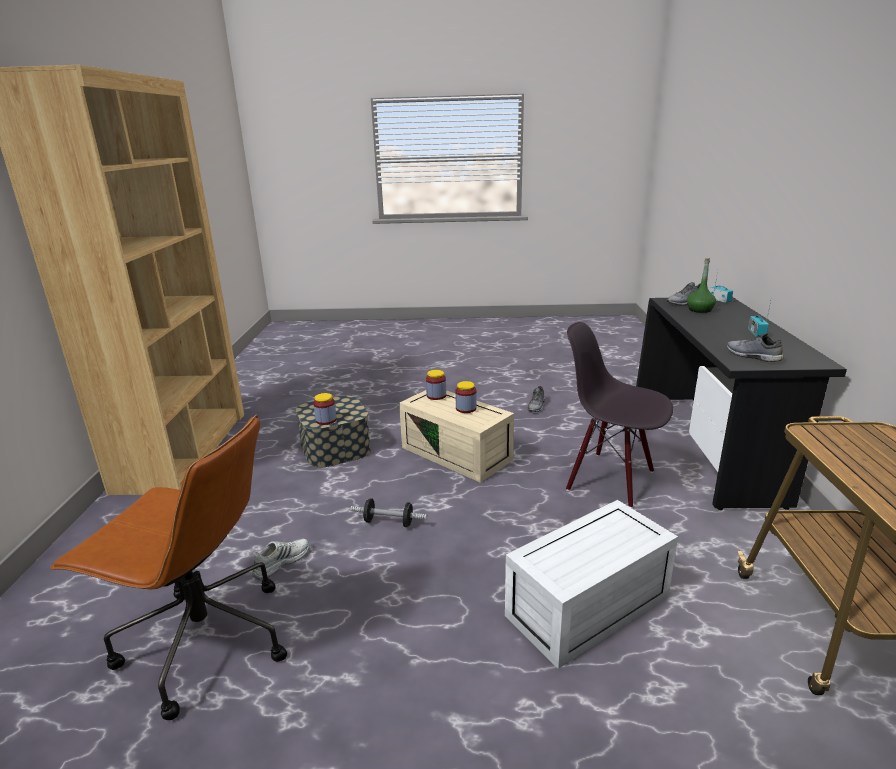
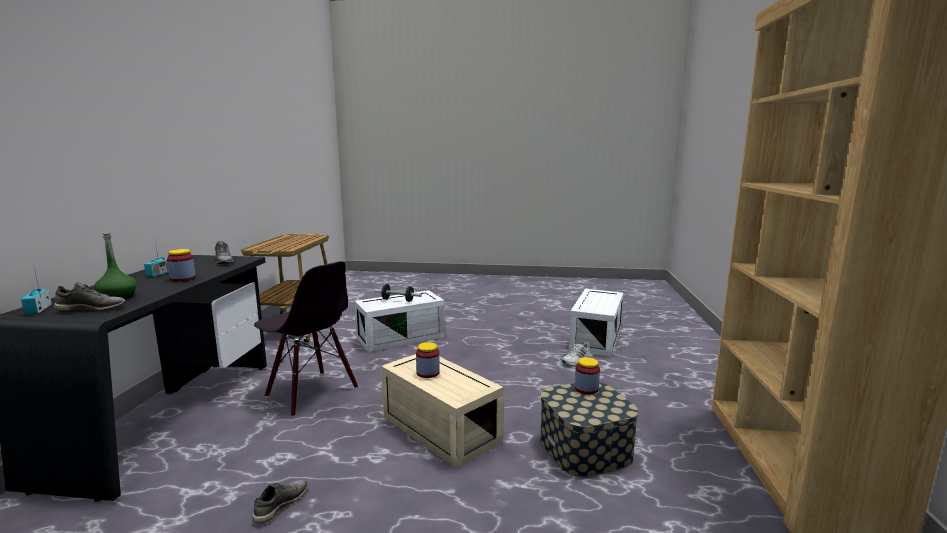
camera: 175 degrees left, 10 degrees down
(203, 642) = (595, 338): brown office chair -> white storage box
(389, 522) = (509, 376): dumbbell -> dumbbell (398, 300)
(436, 396) = (456, 391): jar -> jar (183, 279)

